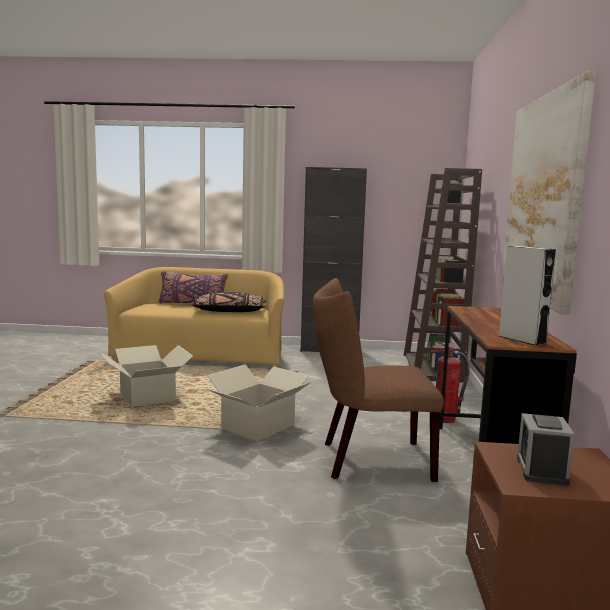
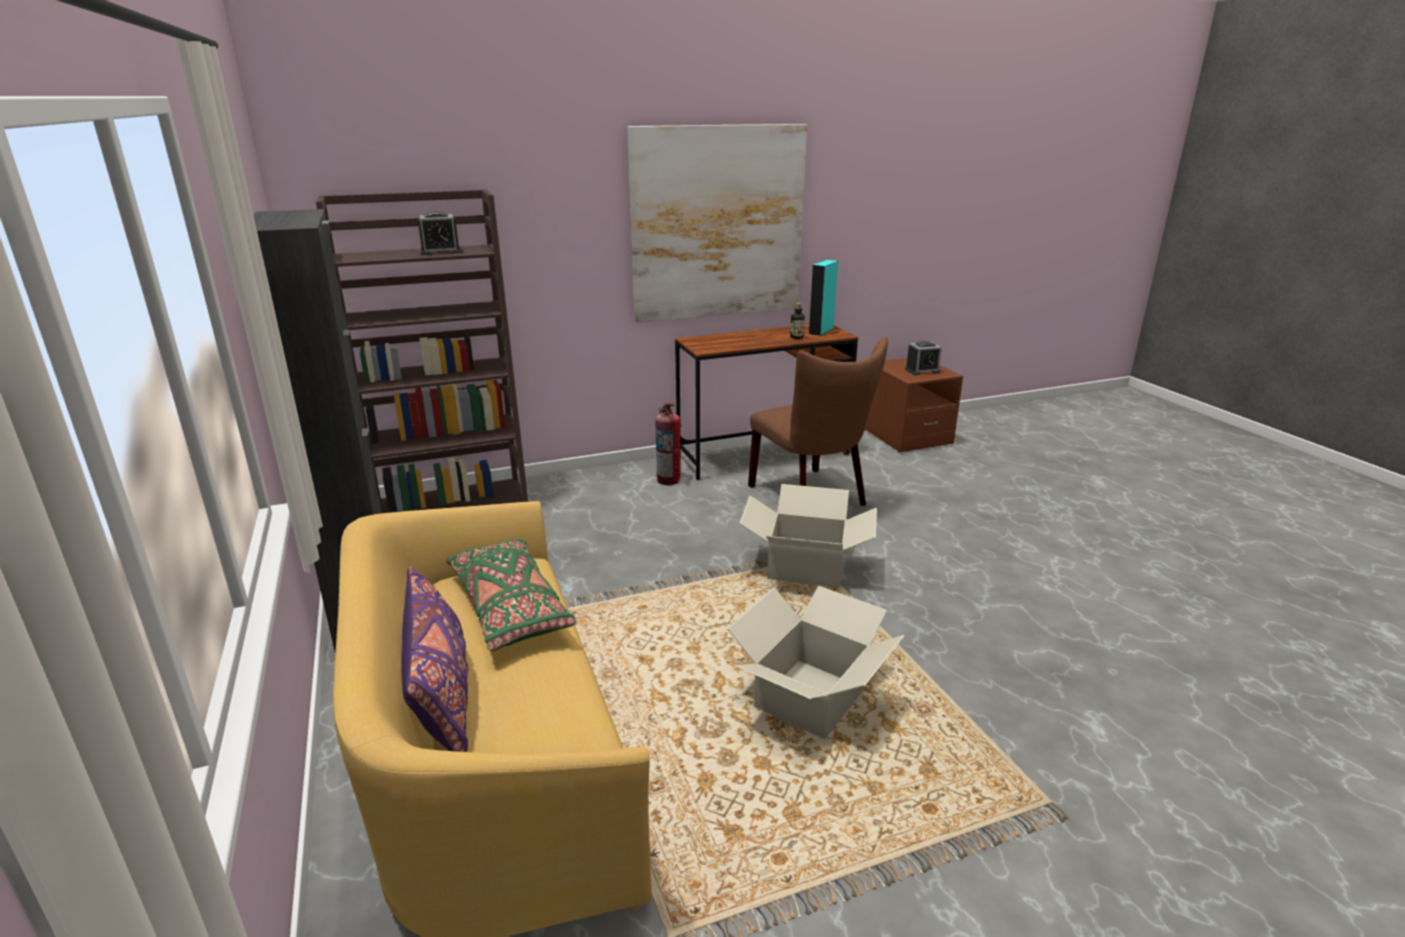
camera: 115 degrees left, 15 degrees up
(229, 311) = (510, 608): black pillow -> green pillow
(494, 329) = (796, 337): none -> bottle
(522, 339) = (821, 331): grey speaker -> turquoise speaker

